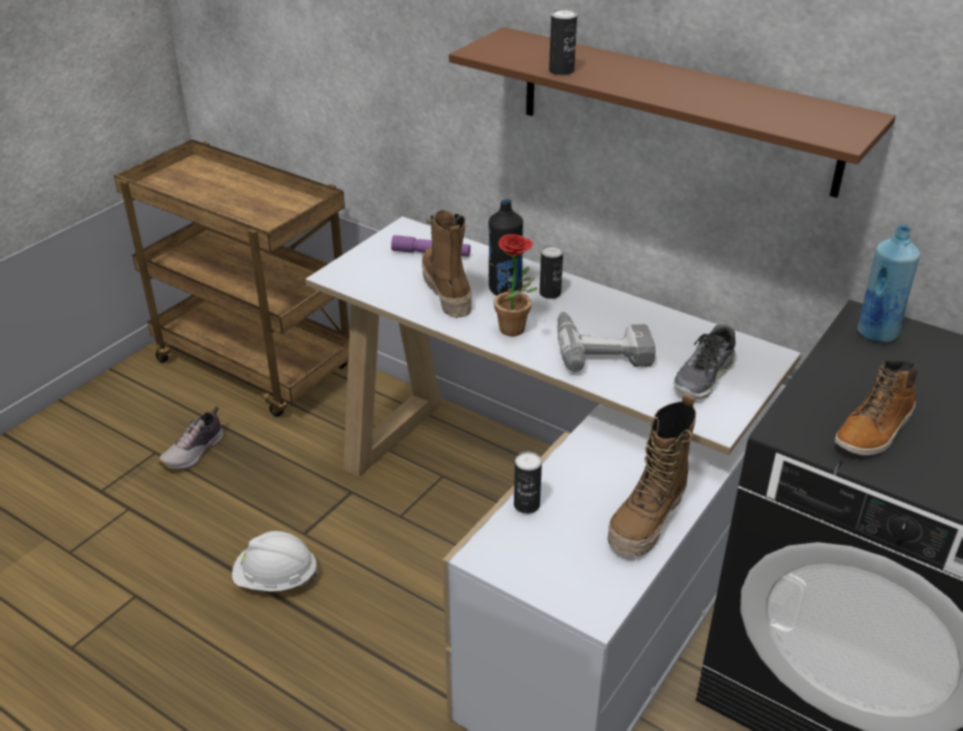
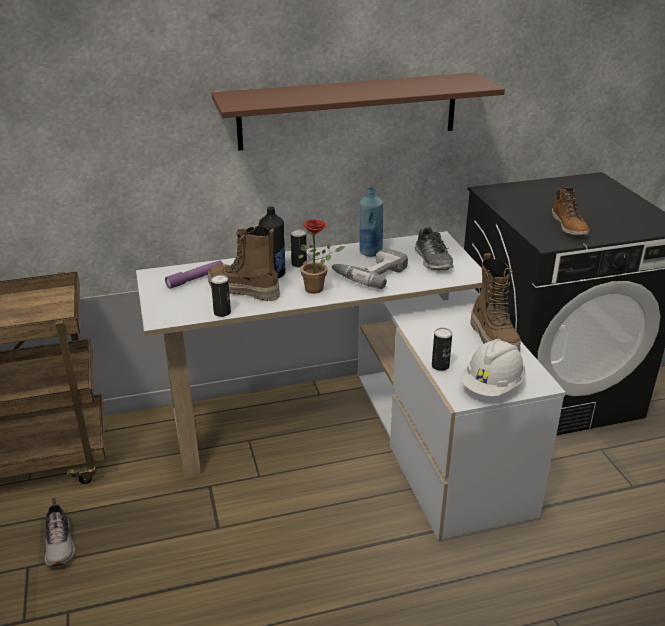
camera: 50 degrees left, 5 degrees down
(276, 579) = (242, 562): white hard hat -> white hard hat (492, 386)
(561, 71) = (304, 100): can -> can (222, 312)
(876, 333) = (501, 194): blue bottle -> blue bottle (370, 252)

